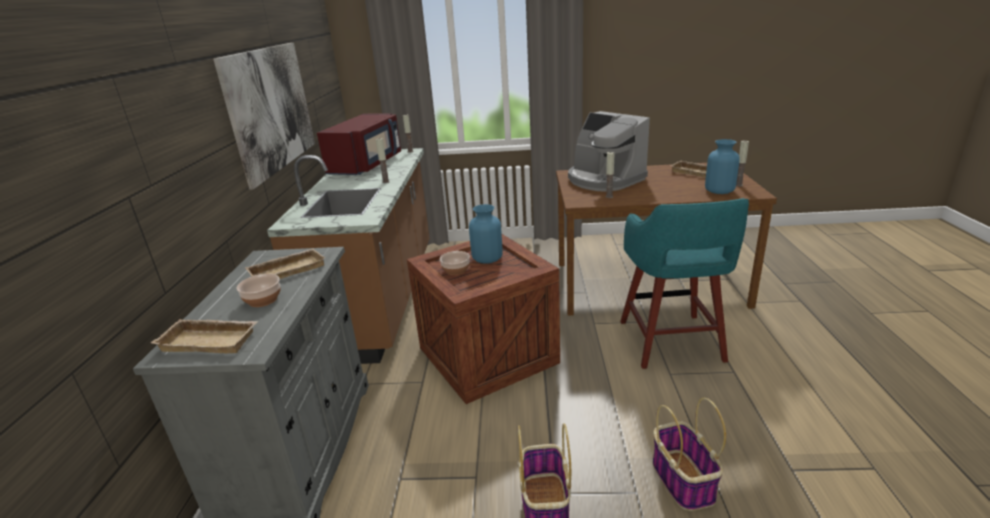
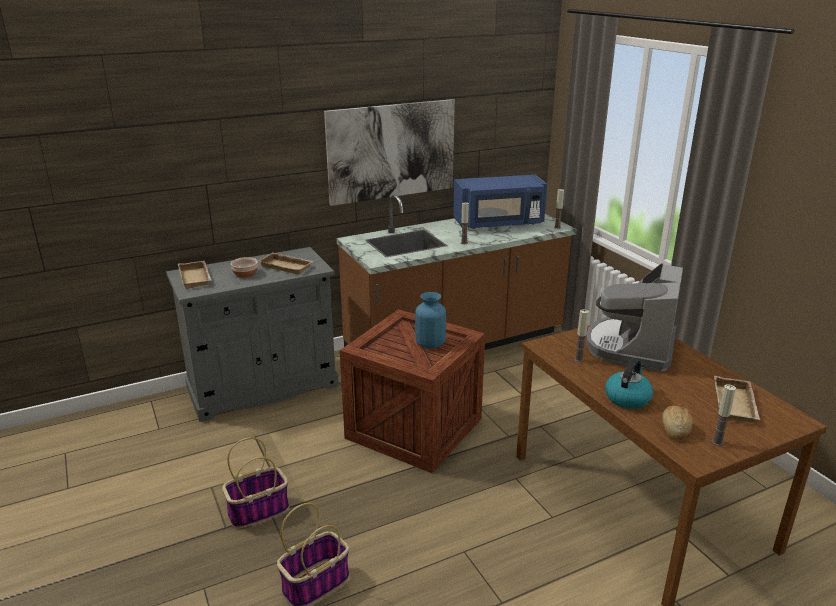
camera: 60 degrees right, 0 degrees up
(367, 165) = (499, 223): red microwave -> blue microwave
(456, 270) = (399, 336): bowl -> none
(671, 343) = (522, 543): turquoise stool -> none
(673, 194) = (627, 398): none -> kettle
(719, 191) = (675, 429): blue vase -> bread

